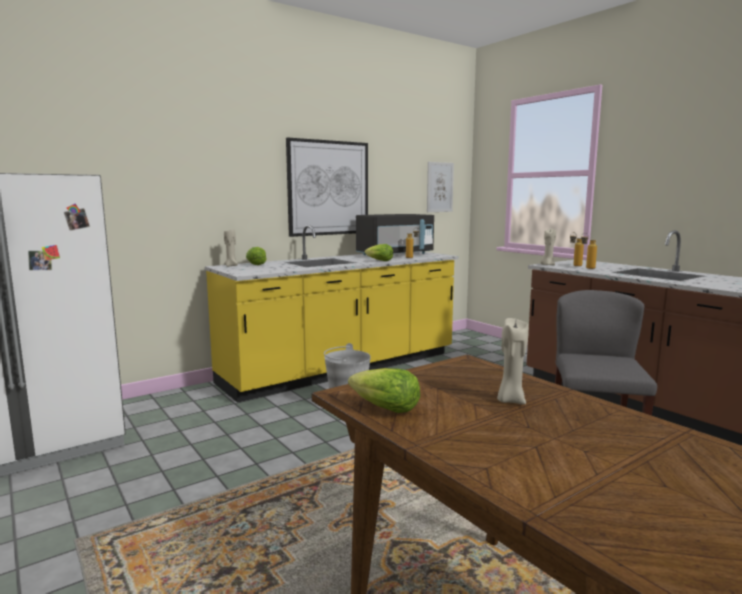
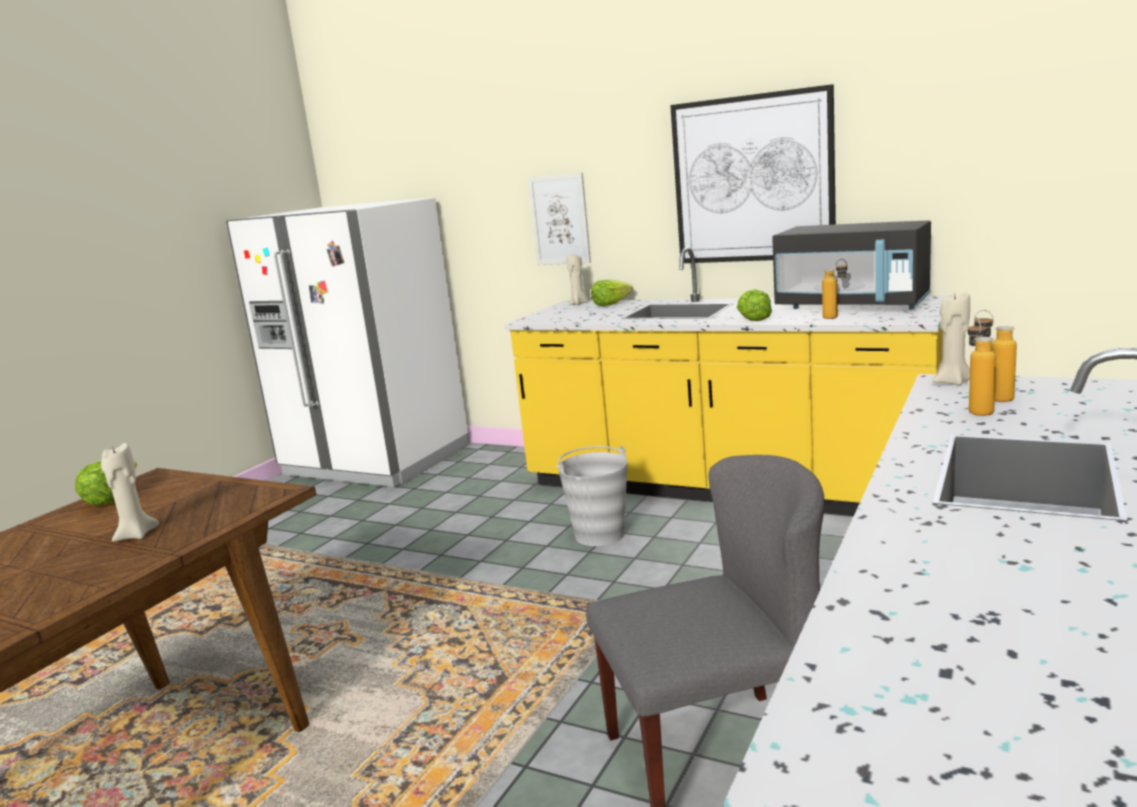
camera: 65 degrees right, 5 degrees up
(439, 187) = (1055, 150): picture -> picture (559, 219)

